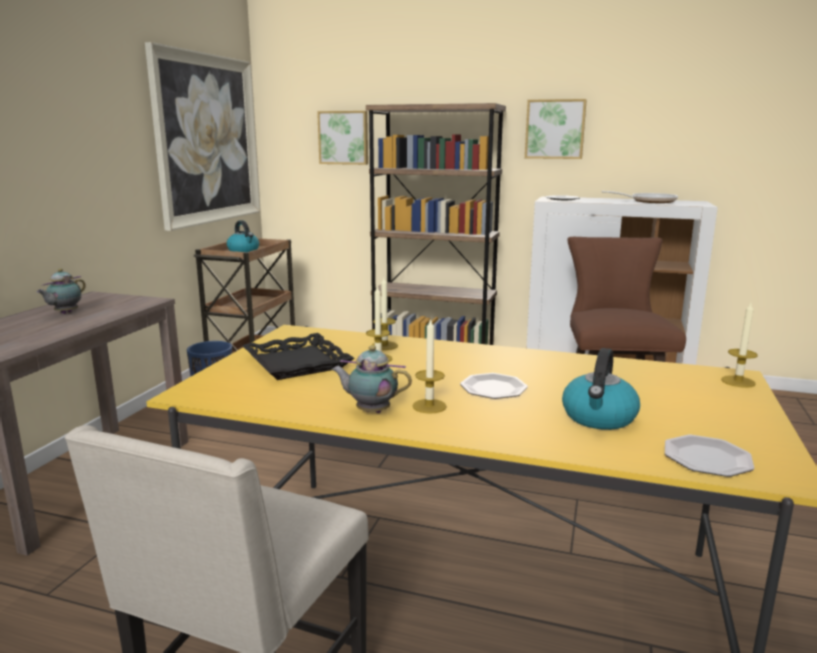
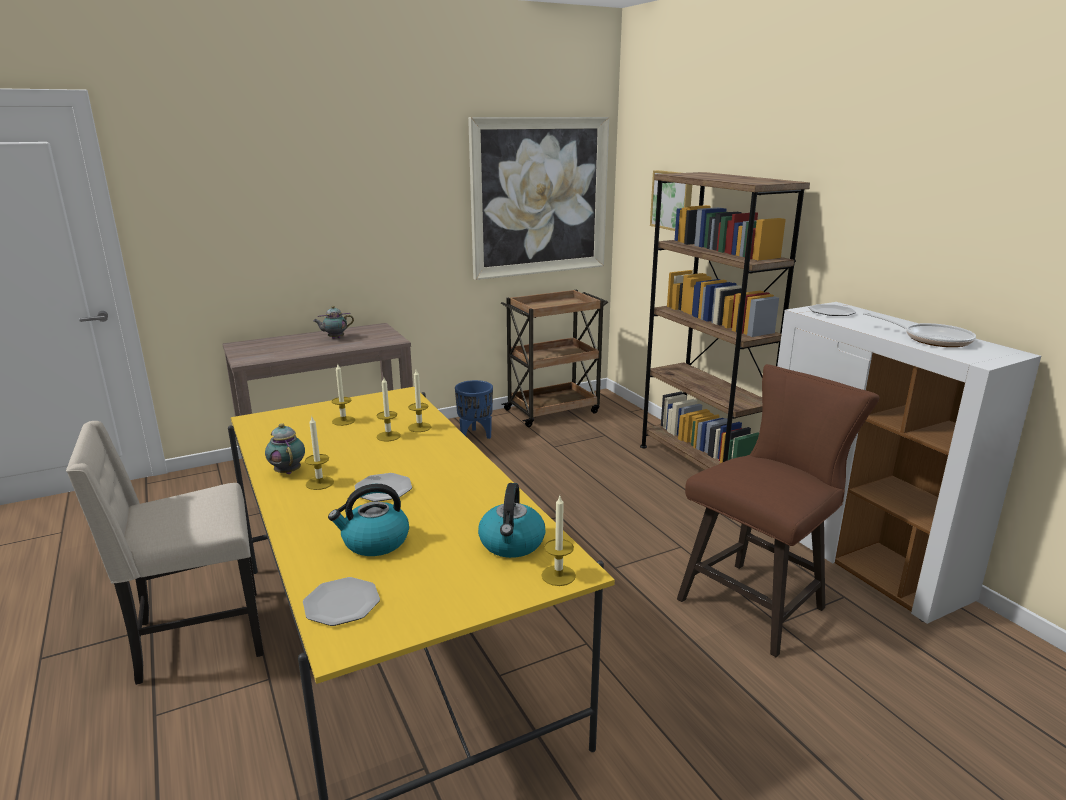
camera: 45 degrees right, 5 degrees up
(244, 250) = (555, 304): kettle -> kettle (512, 544)
(298, 363) = (343, 421): black tray -> candle
(555, 129) = (862, 218): picture -> none

